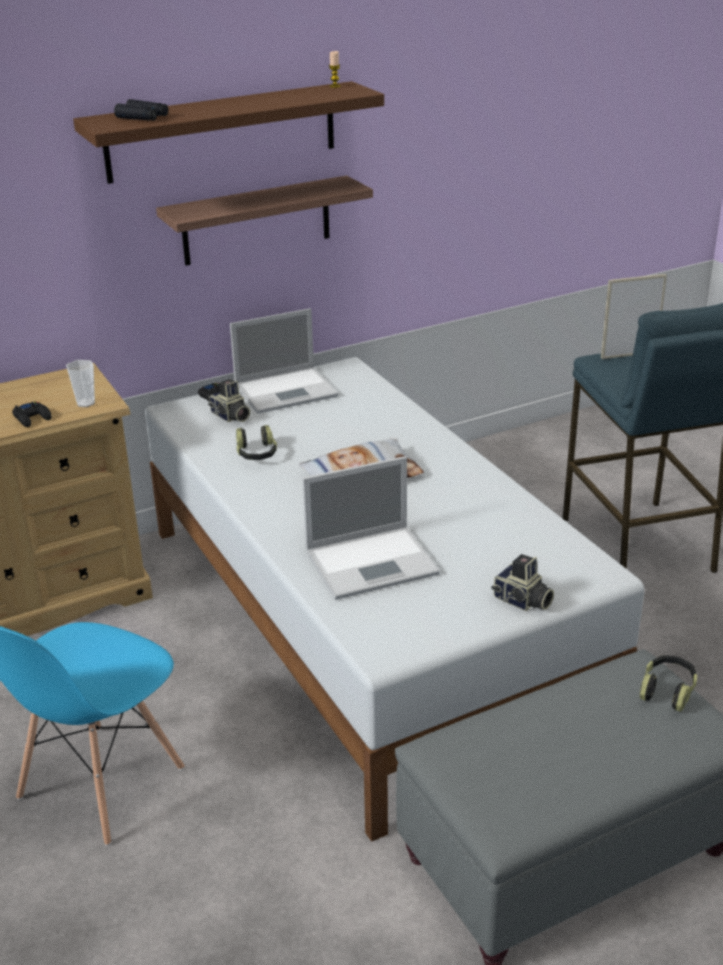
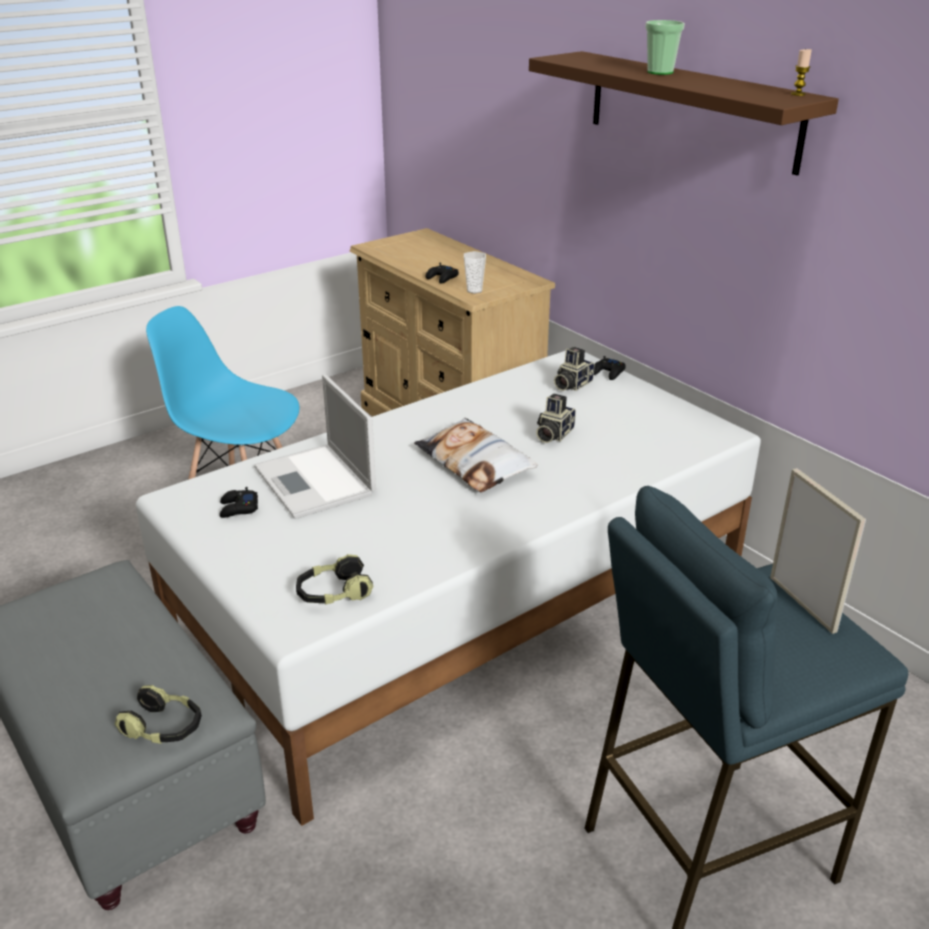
camera: 80 degrees right, 0 degrees up
(142, 117) = (596, 61): black binoculars -> none
(216, 106) = (660, 72): none -> cup
(256, 221) = (704, 223): shelf -> none
(256, 454) = (502, 405): headphones -> headphones (333, 594)
(287, 390) = (644, 405): laptop -> none
(413, 608) = (238, 508): none -> black game controller
(522, 601) = (245, 571): camera -> camera (553, 434)

